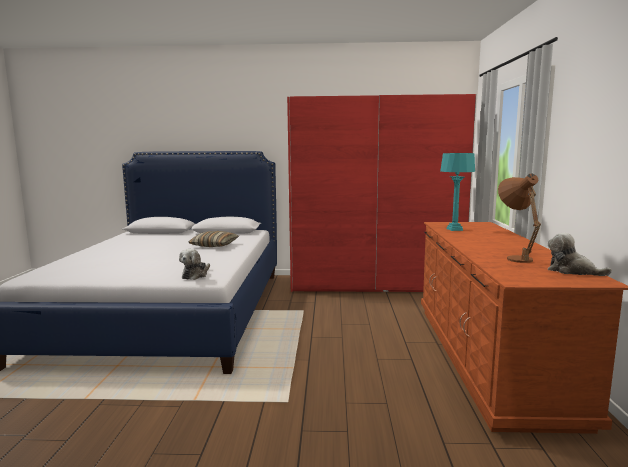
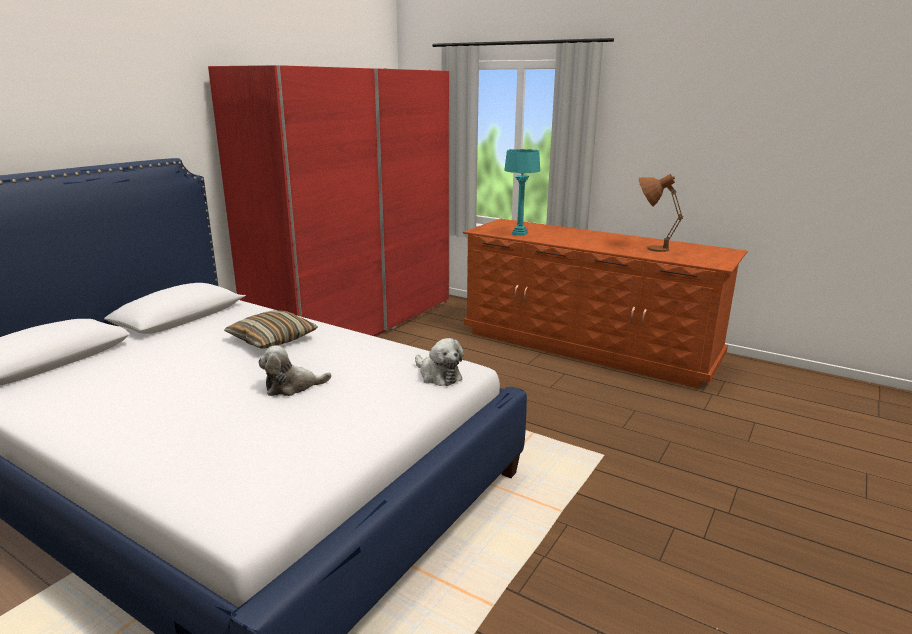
camera: 60 degrees left, 10 degrees up
(572, 271) = (701, 248): plush toy -> plush toy (292, 387)

